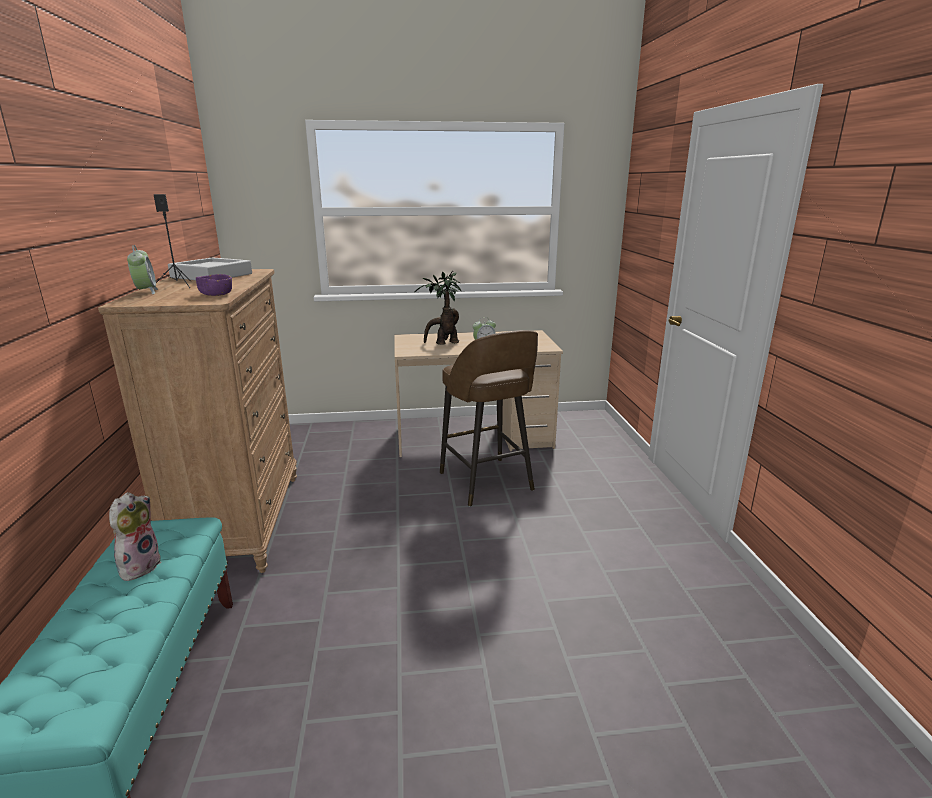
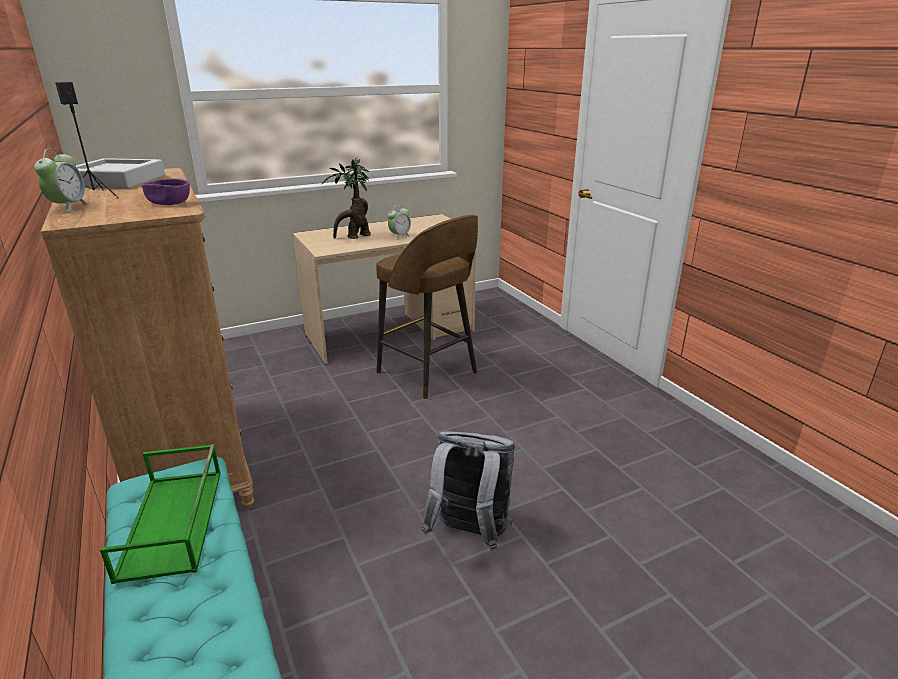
camera: 20 degrees left, 5 degrees up
(139, 566) = (173, 523): plush toy -> green tray
(146, 292) = (69, 207): alarm clock -> alarm clock turned 45 degrees clockwise
(433, 649) = (469, 534): none -> grey backpack

